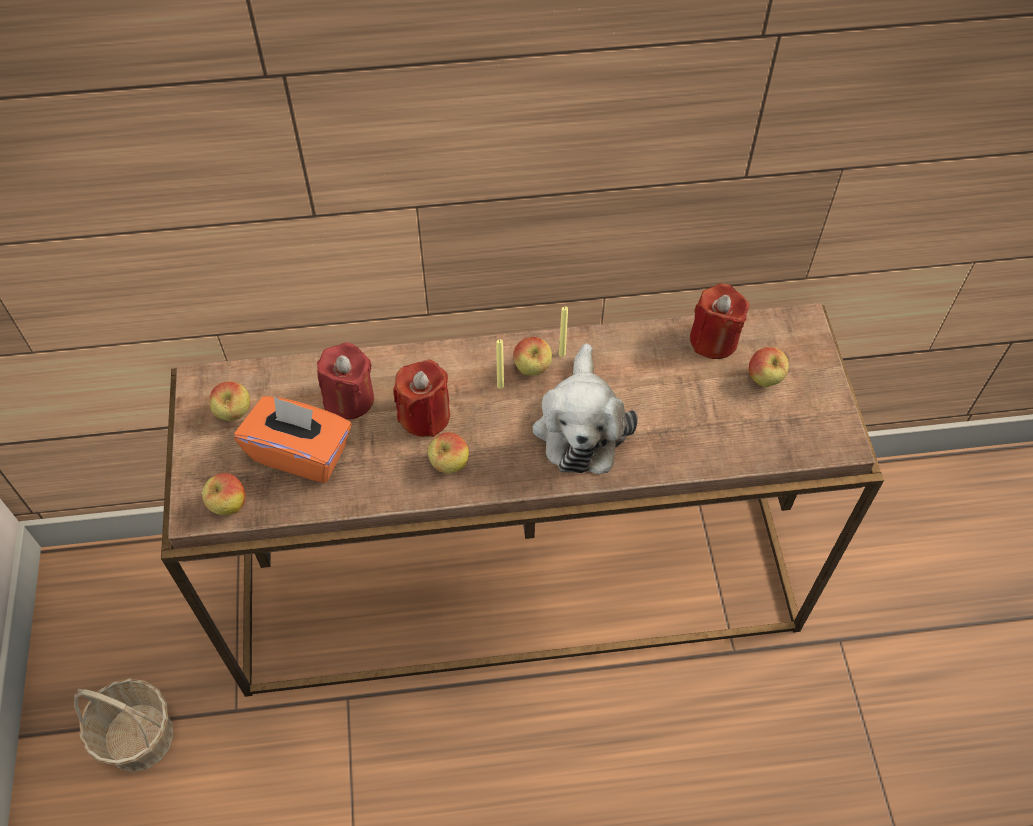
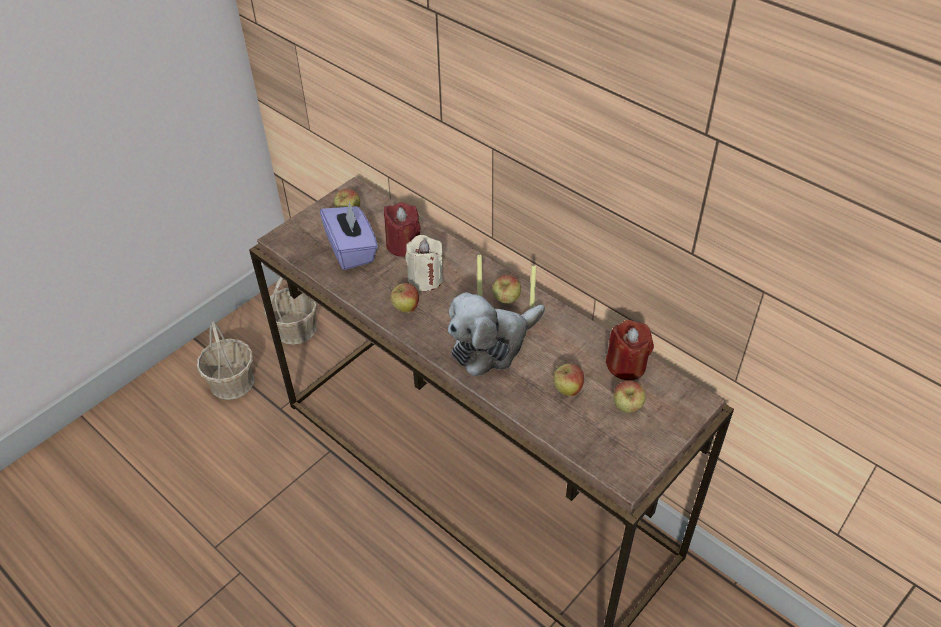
camera: 50 degrees right, 10 degrees down
(136, 610) = (296, 328): none -> basket
(228, 505) = (295, 246): apple -> apple (567, 390)
(301, 453) = (352, 250): orange tissue box -> purple tissue box
(425, 416) = (425, 279): red candle -> beige candle

